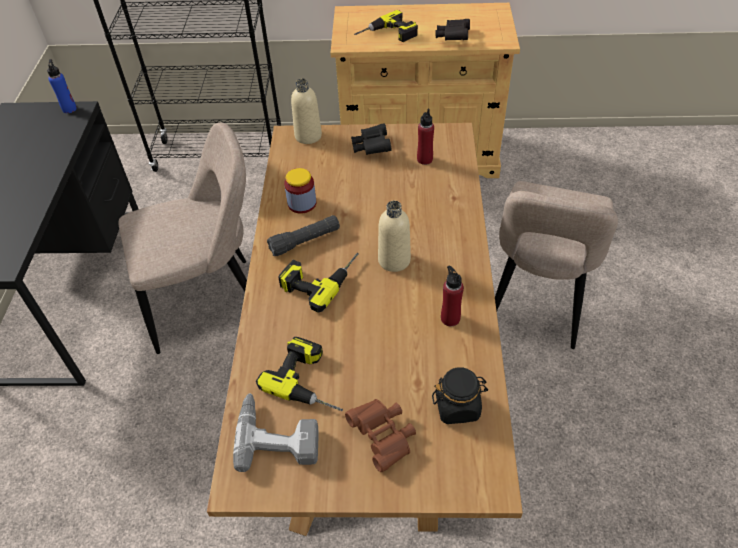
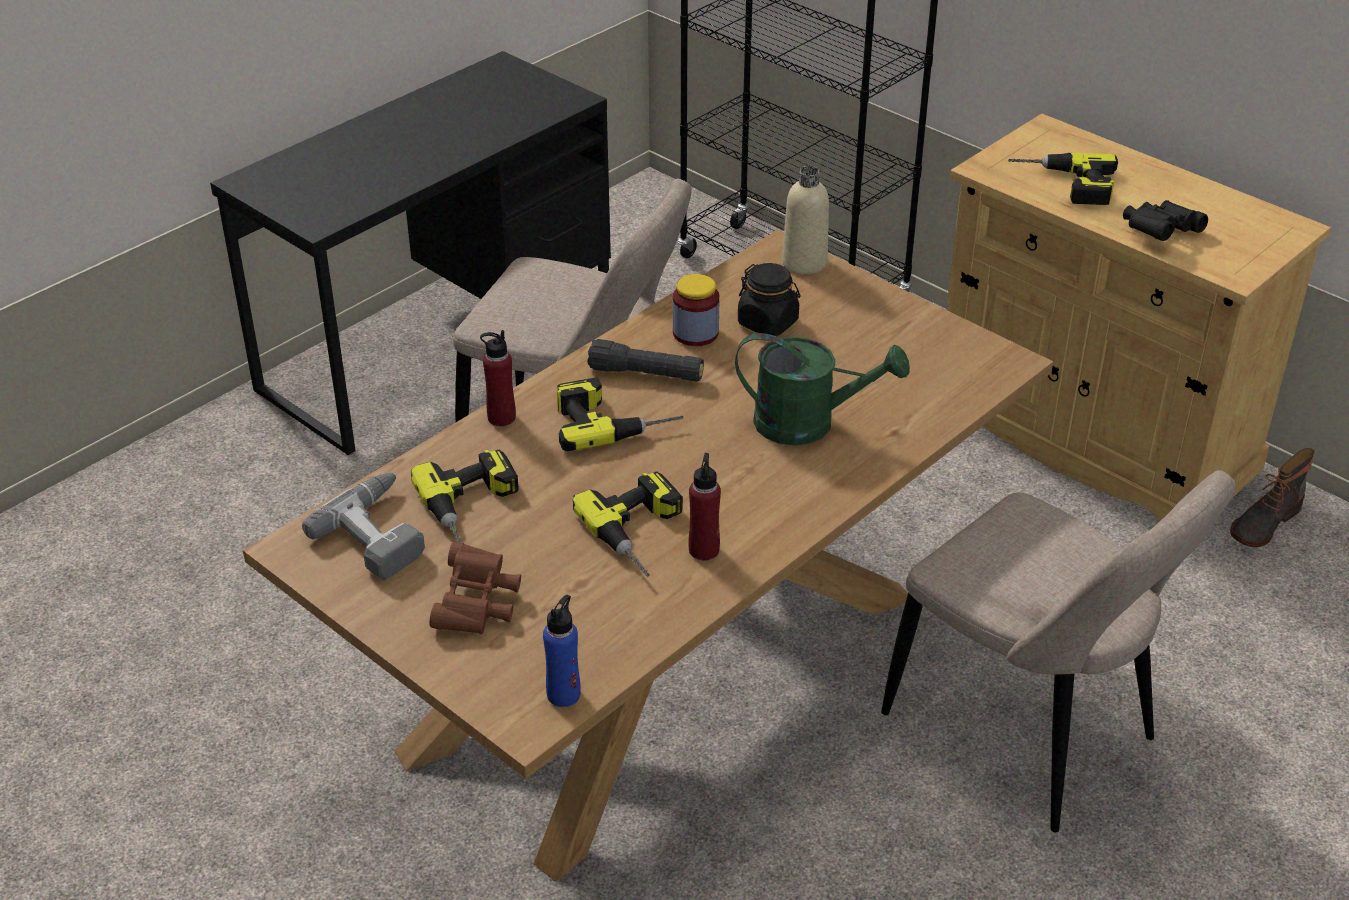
camera: 40 degrees right, 10 degrees down
(69, 109) = (565, 92): blue bottle -> blue bottle (564, 694)
(371, 148) = (867, 318): black binoculars -> none
(394, 260) = (722, 453): beige bottle -> none
(412, 330) = (643, 533): none -> power drill
(413, 218) = (809, 423): none -> green watering can
(424, 159) = (919, 369): red bottle -> red bottle (501, 417)
(458, 406) = (591, 633): black jar -> black jar (768, 323)
(516, 154) = (1263, 523): none -> boot
(536, 302) = (1028, 734): beige chair -> beige chair turned 105 degrees counterclockwise

